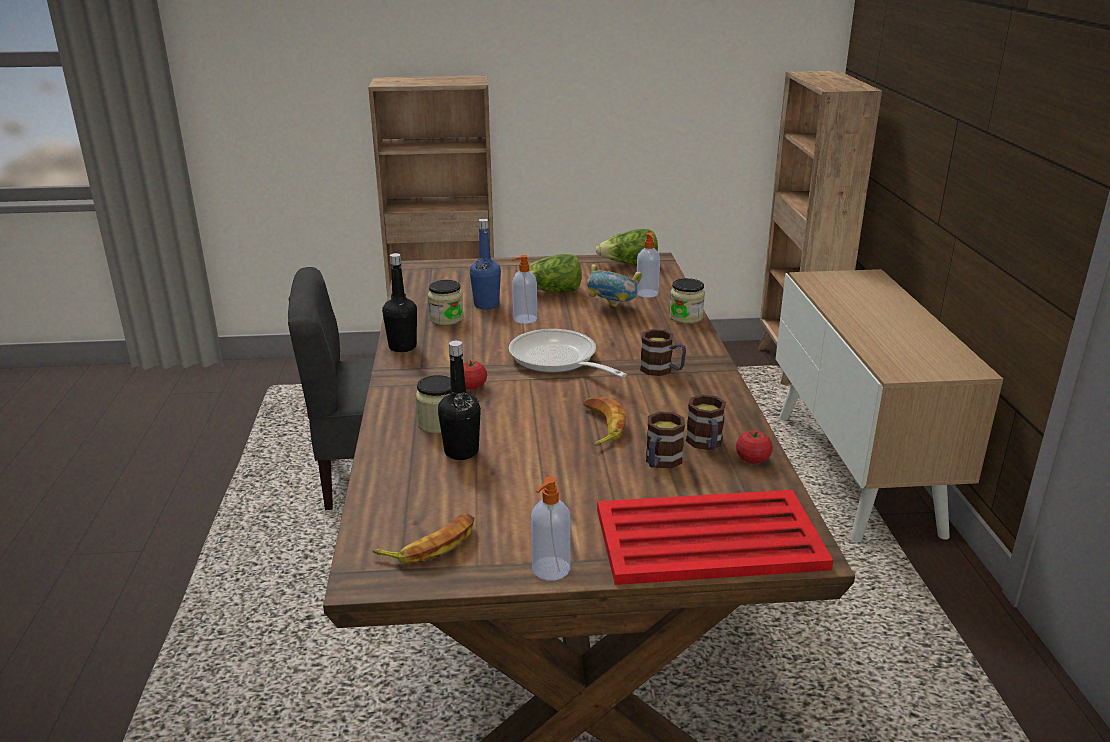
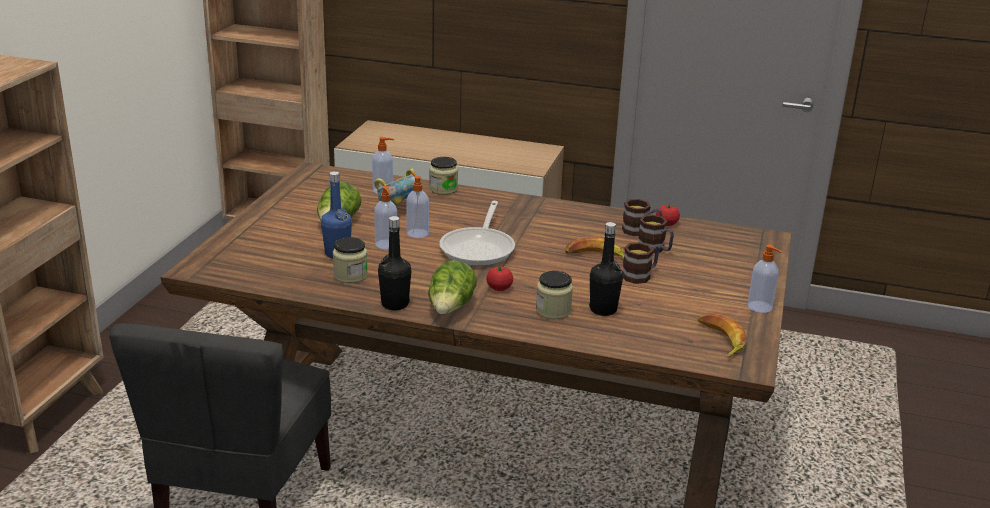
camera: 70 degrees left, 0 degrees up
(558, 360) = (479, 248): frying pan -> frying pan turned 60 degrees counterclockwise
(564, 326) = (417, 233): none -> soap dispenser
(629, 264) = (311, 181): lettuce -> lettuce (451, 308)
(662, 370) = (527, 218): mug -> mug (640, 275)
(711, 539) = (746, 257): red tray -> none

